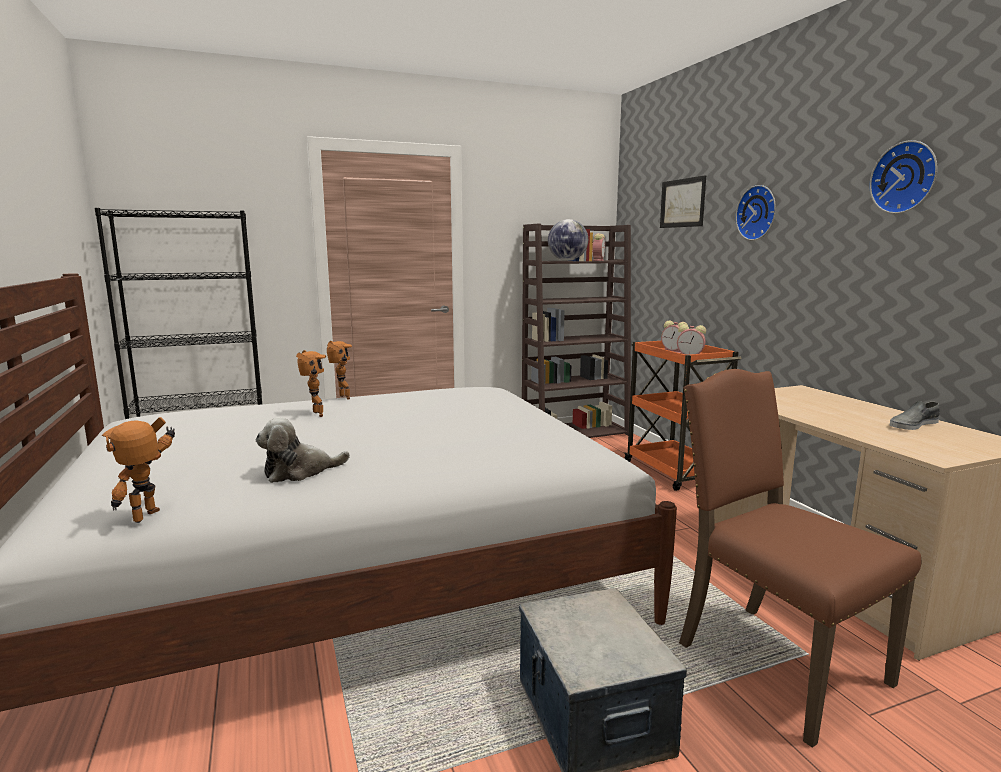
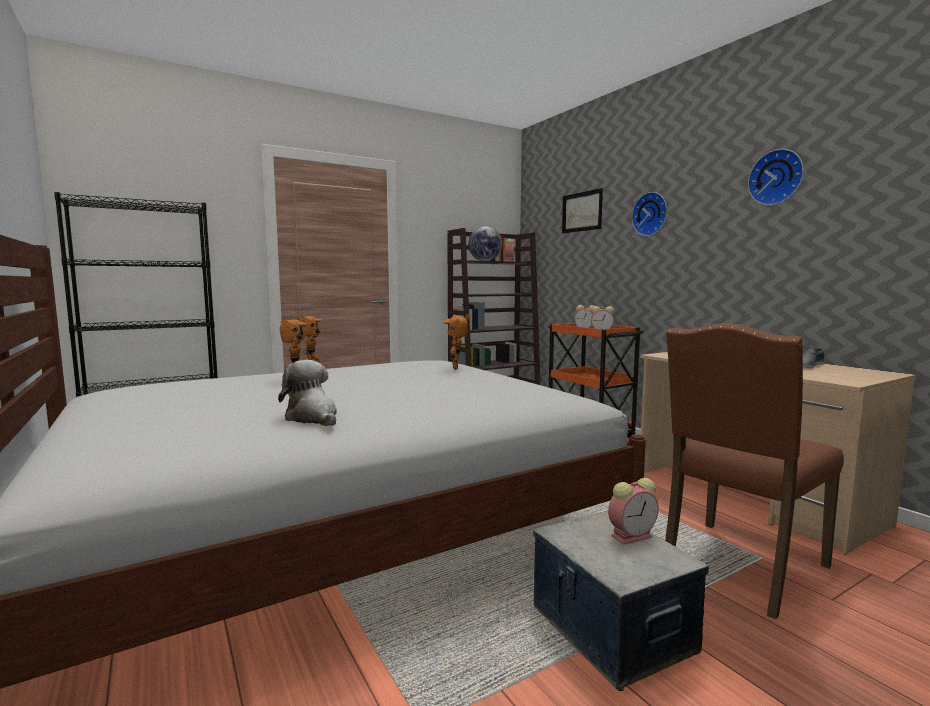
camera: 10 degrees left, 5 degrees down
(151, 517) = (177, 458): toy robot -> toy robot (458, 368)
(299, 472) = (313, 418): plush toy -> plush toy turned 90 degrees clockwise
(621, 623) = (632, 536): none -> alarm clock
(774, 662) = (739, 567): brown chair -> brown chair turned 90 degrees counterclockwise

